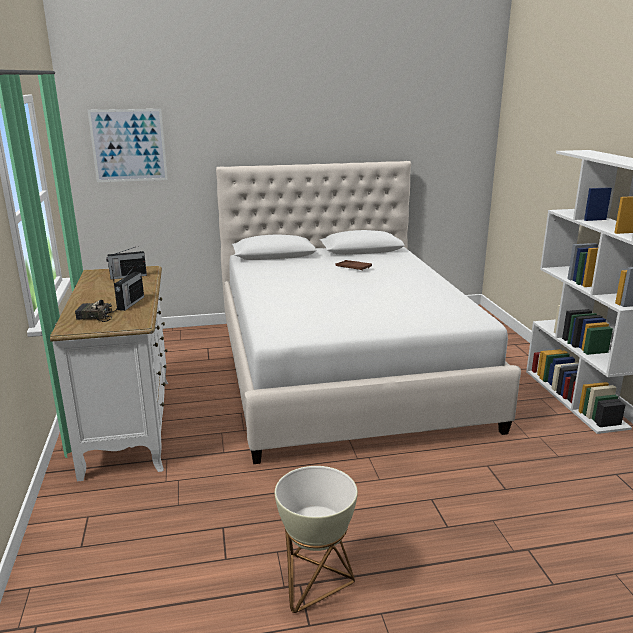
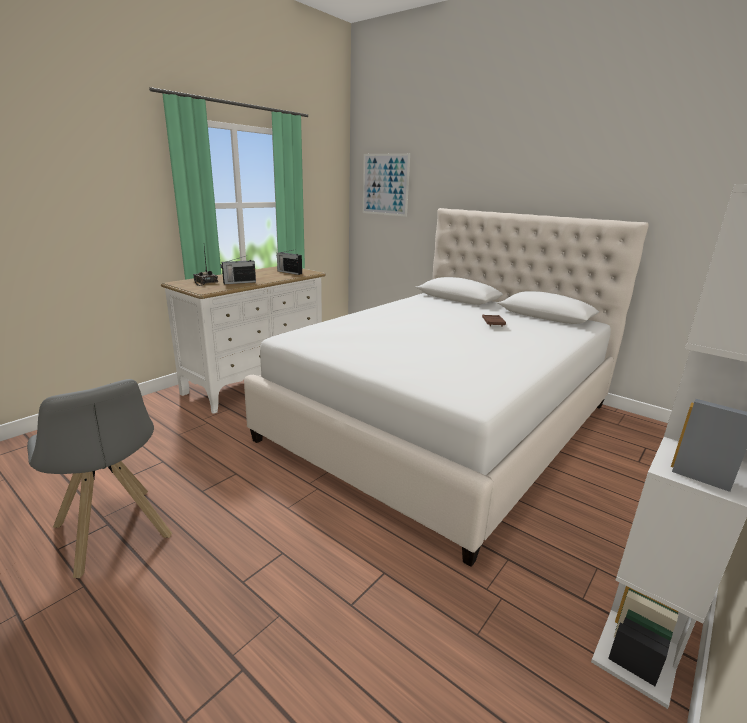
camera: 50 degrees right, 0 degrees up
(316, 582) = (114, 531): planter -> grey chair

